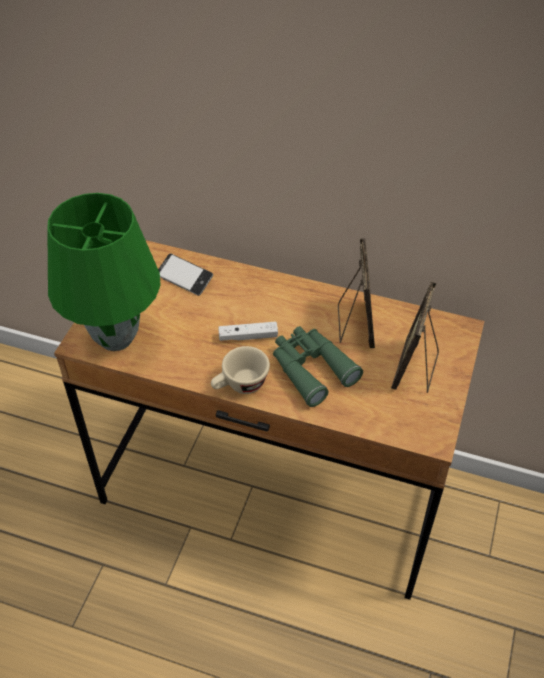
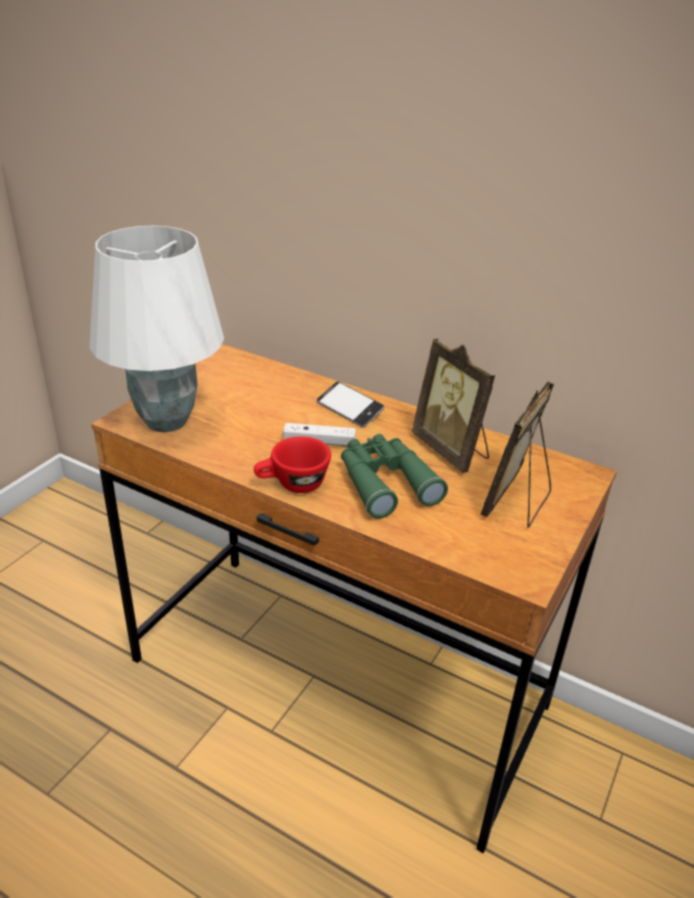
camera: 10 degrees right, 15 degrees down
(116, 337) = (167, 420): green table lamp -> white table lamp
(184, 278) = (266, 383): phone -> phone (349, 409)
(240, 386) = (292, 485): beige cup -> red cup
(355, 325) = (452, 450): picture frame -> picture frame turned 135 degrees clockwise

